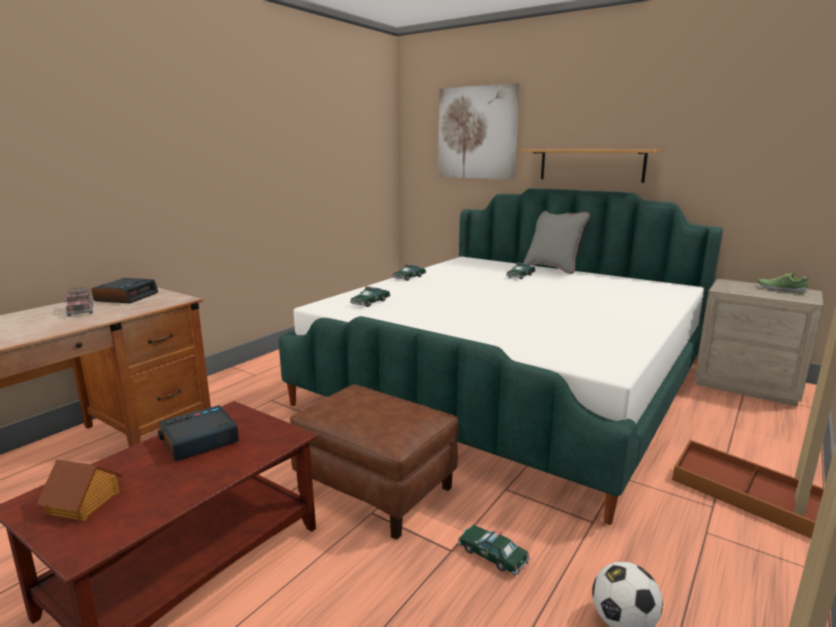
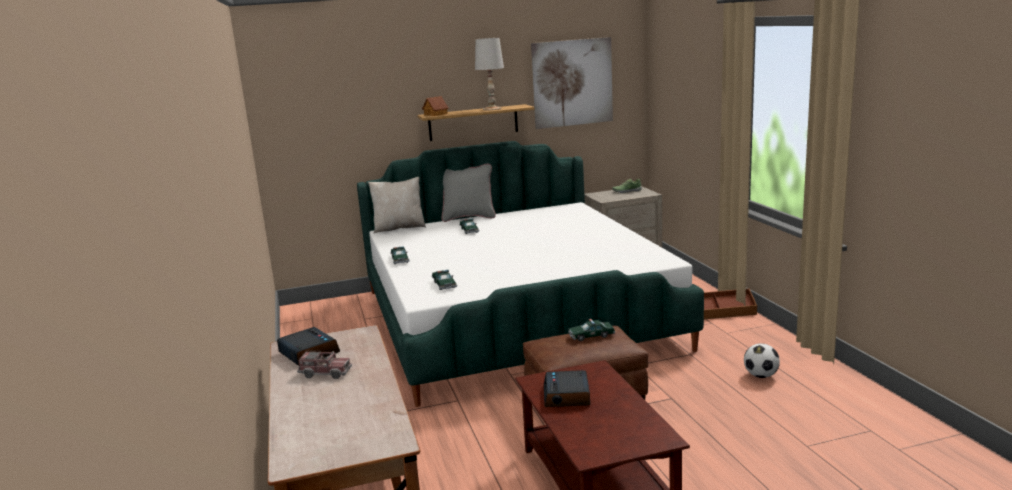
camera: 50 degrees left, 0 degrees up
(85, 503) = (610, 437): toy house -> toy house (436, 114)
(477, 133) = (354, 105): picture -> picture (572, 83)
(482, 260) = (399, 228): none -> beige pillow
(492, 555) = (687, 388): toy car -> toy car (591, 336)
(607, 148) = (492, 109): none -> white table lamp

